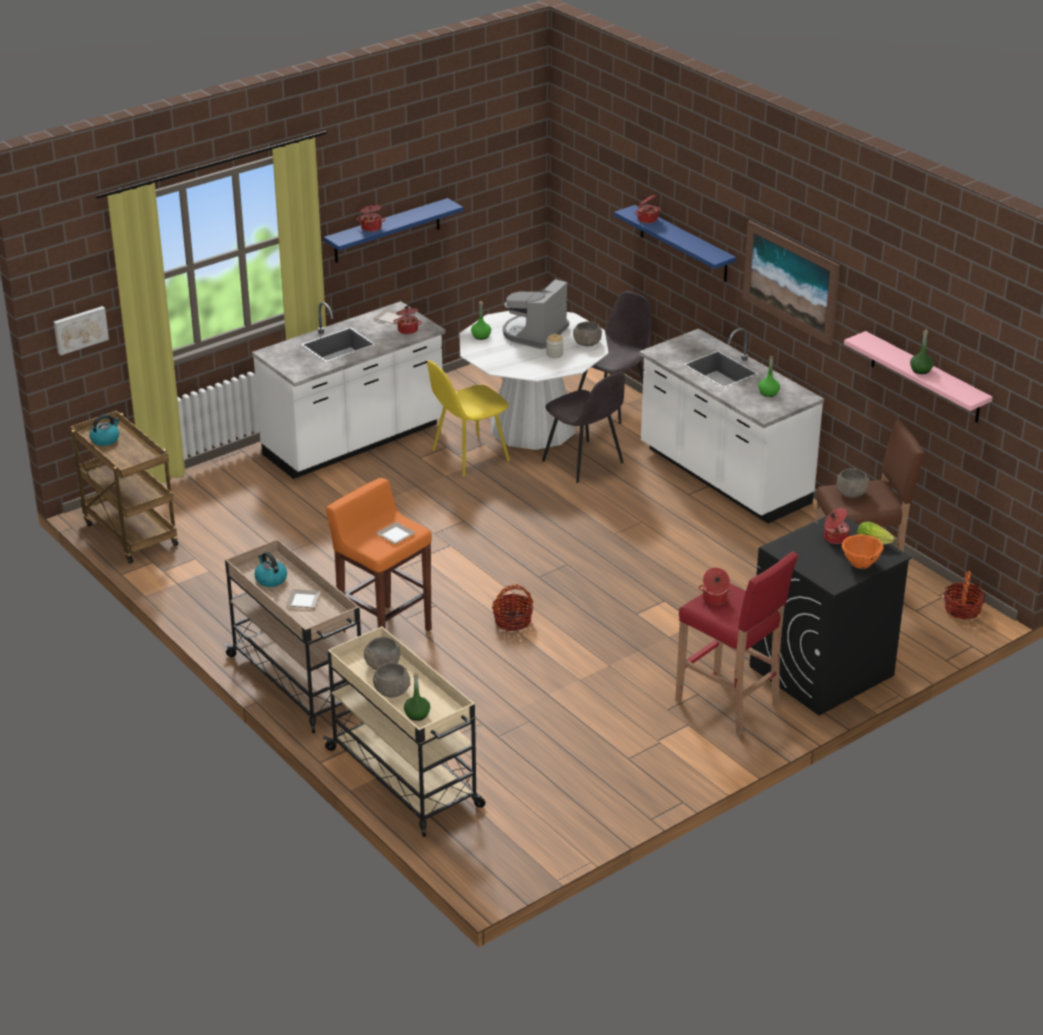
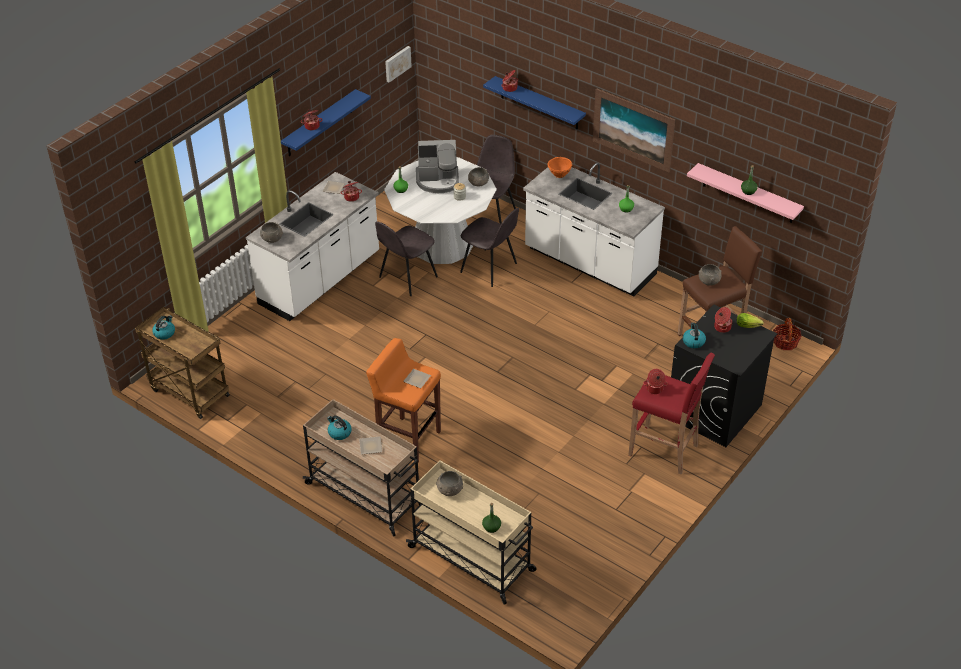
camera: 15 degrees left, 10 degrees up
(80, 329) = (130, 256): picture -> picture (397, 63)
(392, 691) = (466, 511): grey bowl -> grey bowl (272, 238)
(468, 456) = (407, 278): yellow chair -> grey chair
(512, 621) = (494, 412): basket -> none
(534, 333) = (438, 181): coffee machine -> coffee machine turned 105 degrees counterclockwise
(786, 547) = (693, 341): none -> kettle
(860, 564) = (747, 346): orange bowl -> orange bowl (559, 175)

